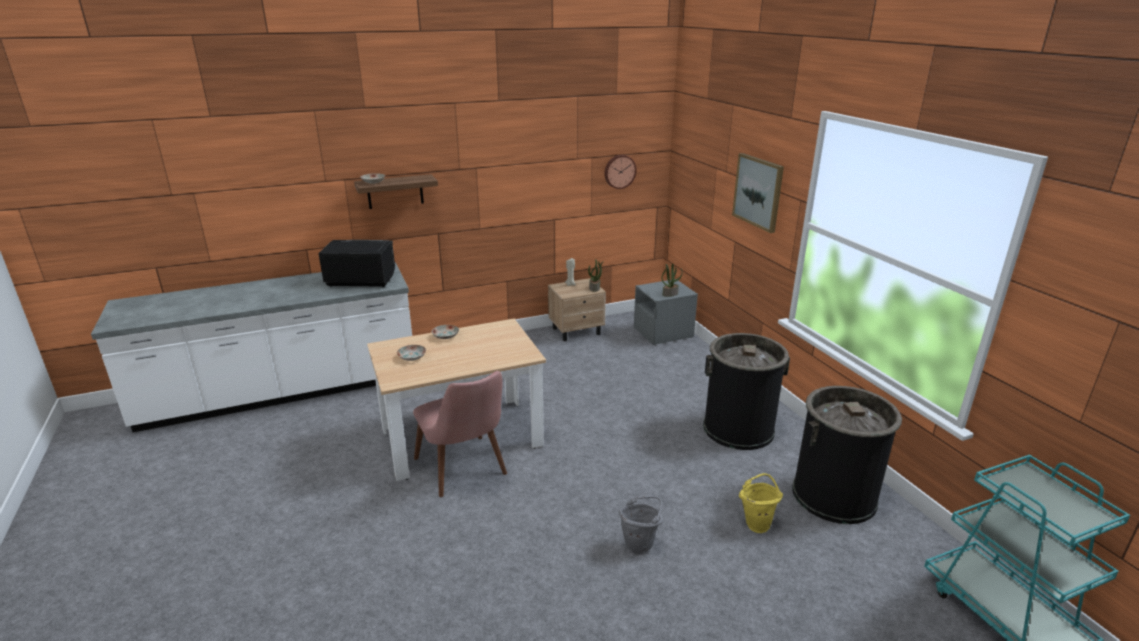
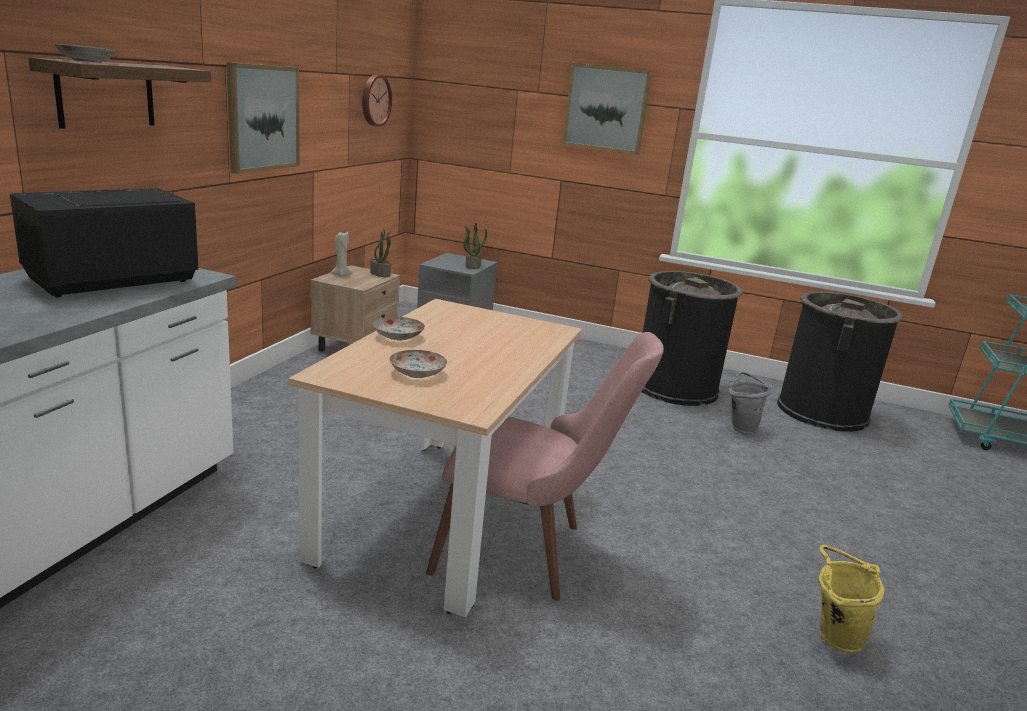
camera: 50 degrees left, 5 degrees down
(505, 192) = (262, 117): none -> picture
(640, 545) = (811, 522): grey bucket -> grey bucket (740, 427)
(757, 523) = (830, 456): yellow bucket -> yellow bucket (832, 635)

